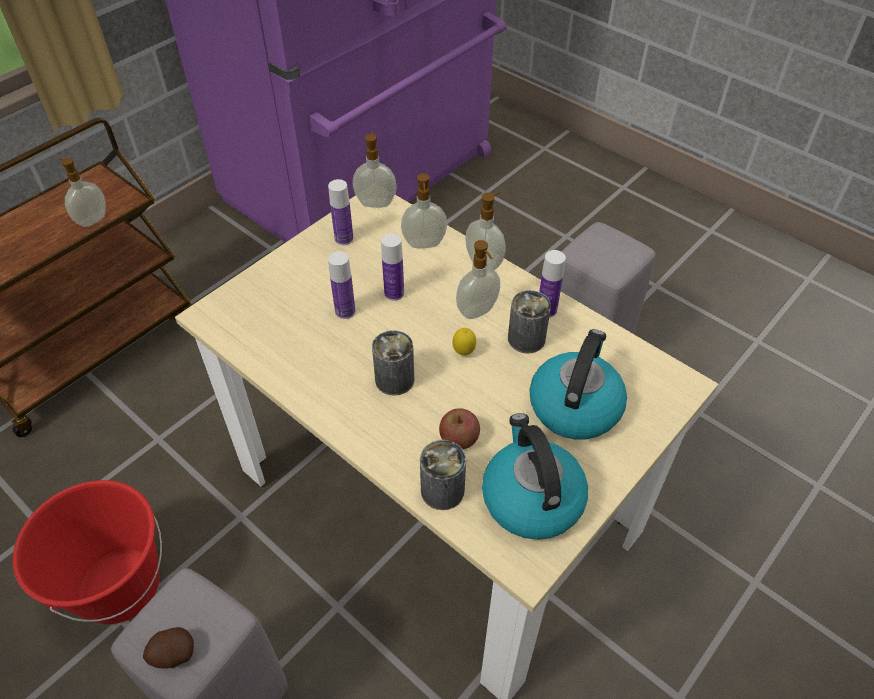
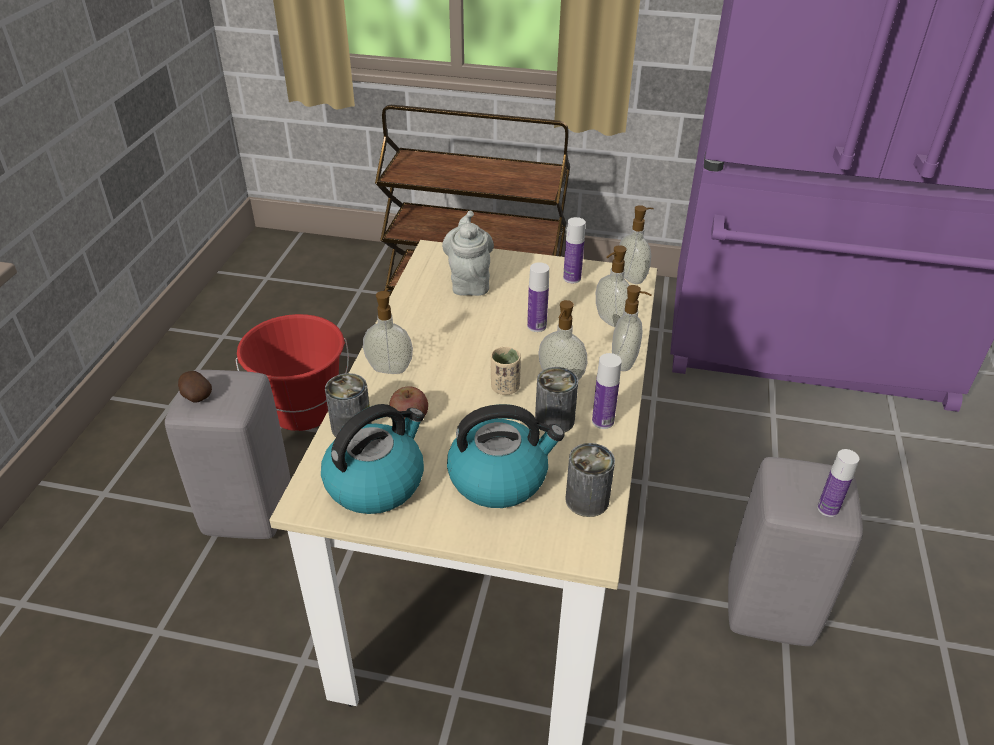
camera: 60 degrees right, 10 degrees down
(92, 219) = (509, 188): soap dispenser -> soap dispenser (390, 368)
(286, 310) = (469, 282): none -> grey teapot
(345, 311) = (493, 309): bottle -> bottle (827, 509)
(394, 379) = (444, 361): can -> can (587, 500)
(463, 352) = (505, 388): lemon -> beige cup

